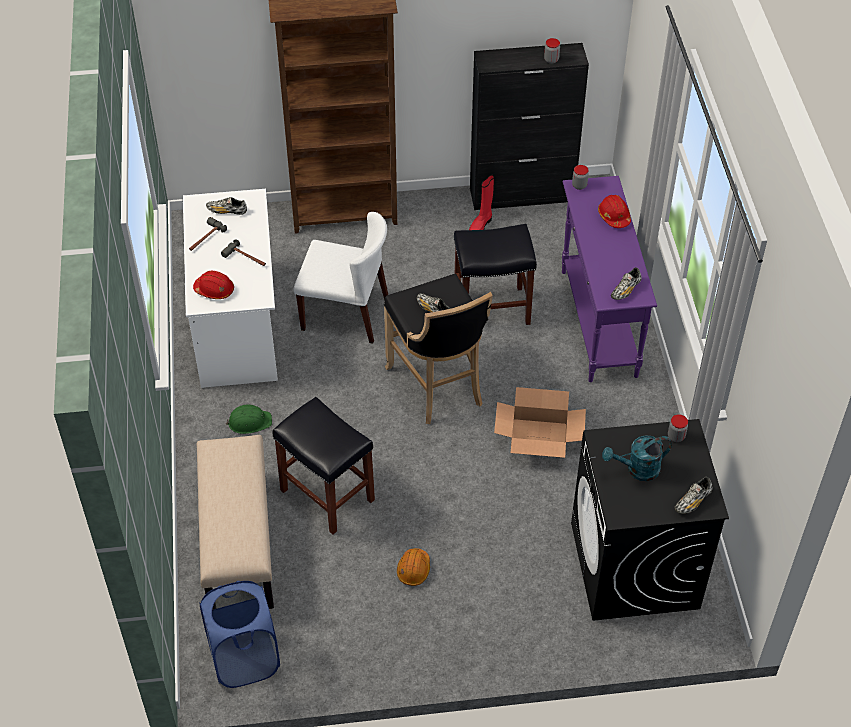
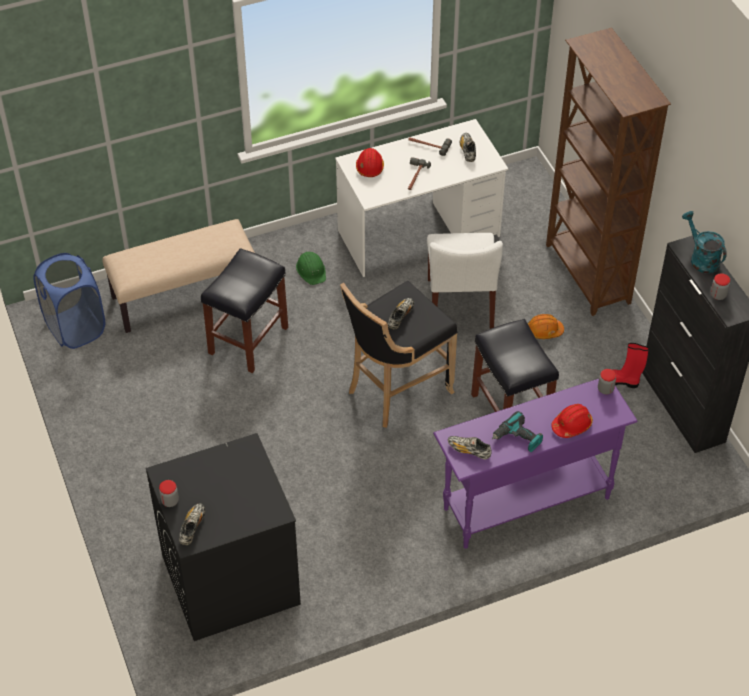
camera: 75 degrees right, 0 degrees up
(413, 570) = (185, 416): orange hard hat -> orange hard hat (544, 331)
(538, 437) = (360, 479): cardboard box -> none
(620, 254) = (517, 438): none -> power drill
(637, 470) = (219, 479): turquoise watering can -> turquoise watering can (701, 258)
(676, 436) = (268, 504): jar -> jar (170, 501)
(692, 501) = (192, 527): shoe -> shoe turned 75 degrees clockwise

